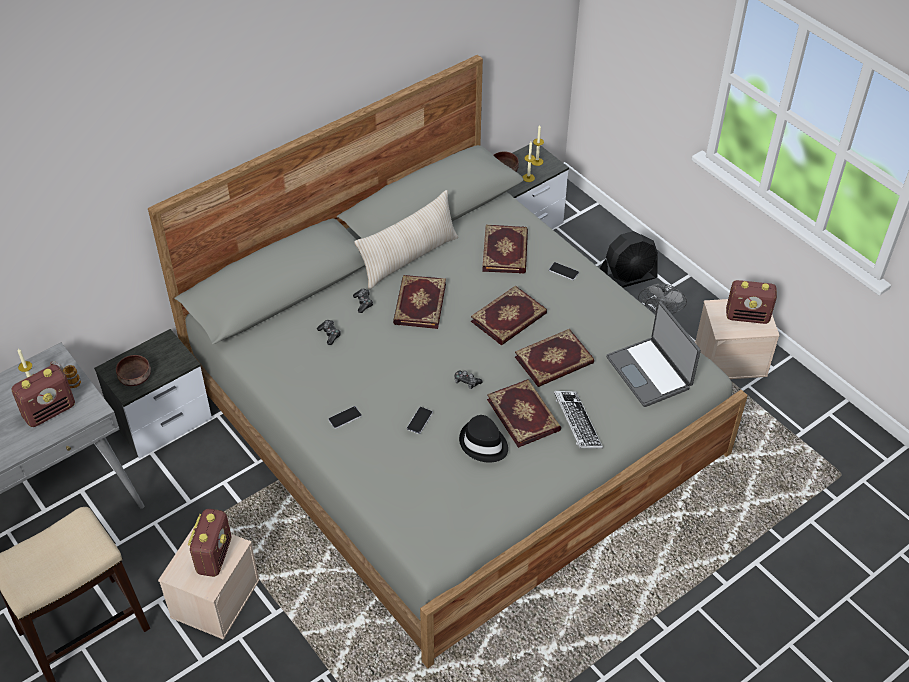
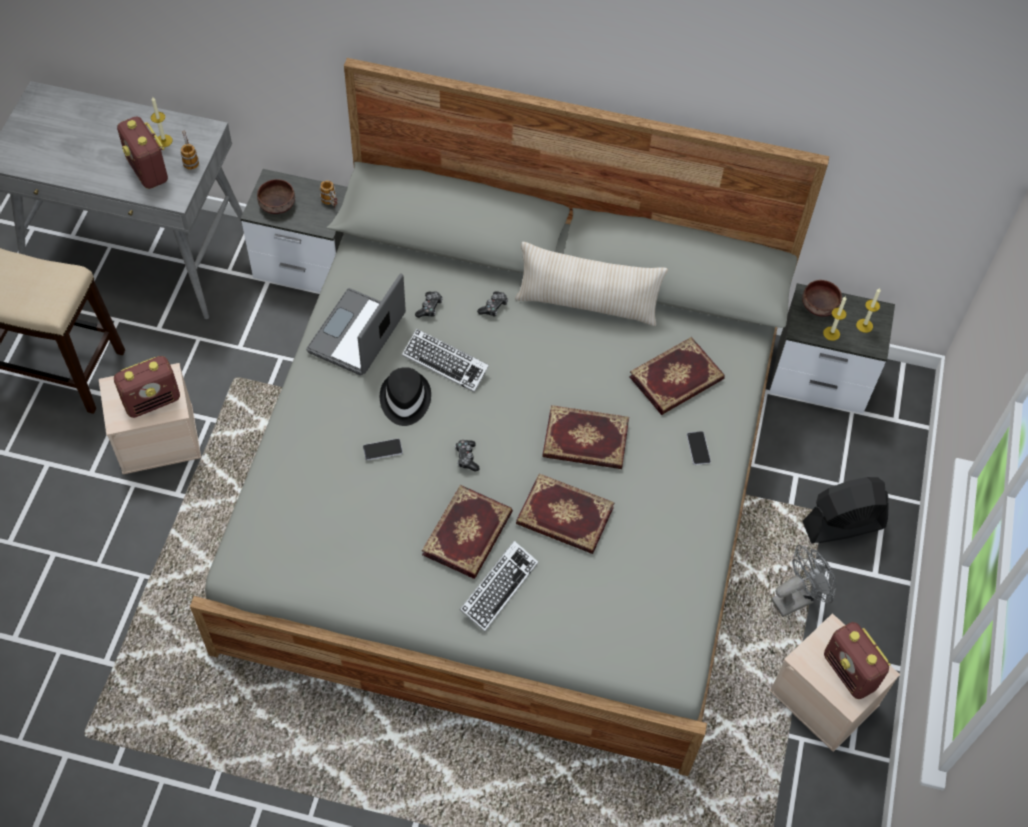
camera: 50 degrees right, 10 degrees up
(50, 411) = (148, 171): radio -> radio turned 45 degrees clockwise
(170, 347) = (331, 204): none -> mug
(345, 418) = (339, 388): phone -> none
(383, 351) = (445, 363): none -> keyboard
(418, 304) = (533, 352): book -> none
(483, 444) = (397, 521): black hat -> black hat (404, 400)
(627, 279) = (843, 525): black fan -> black fan turned 135 degrees clockwise
(650, 372) = (626, 615): laptop -> laptop (358, 334)

